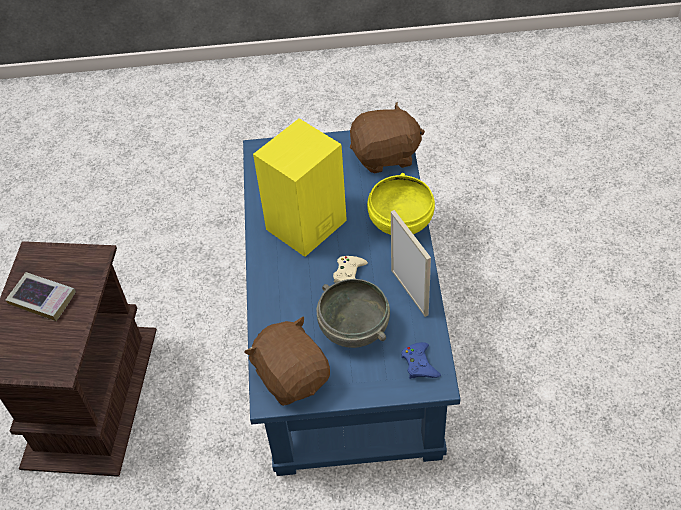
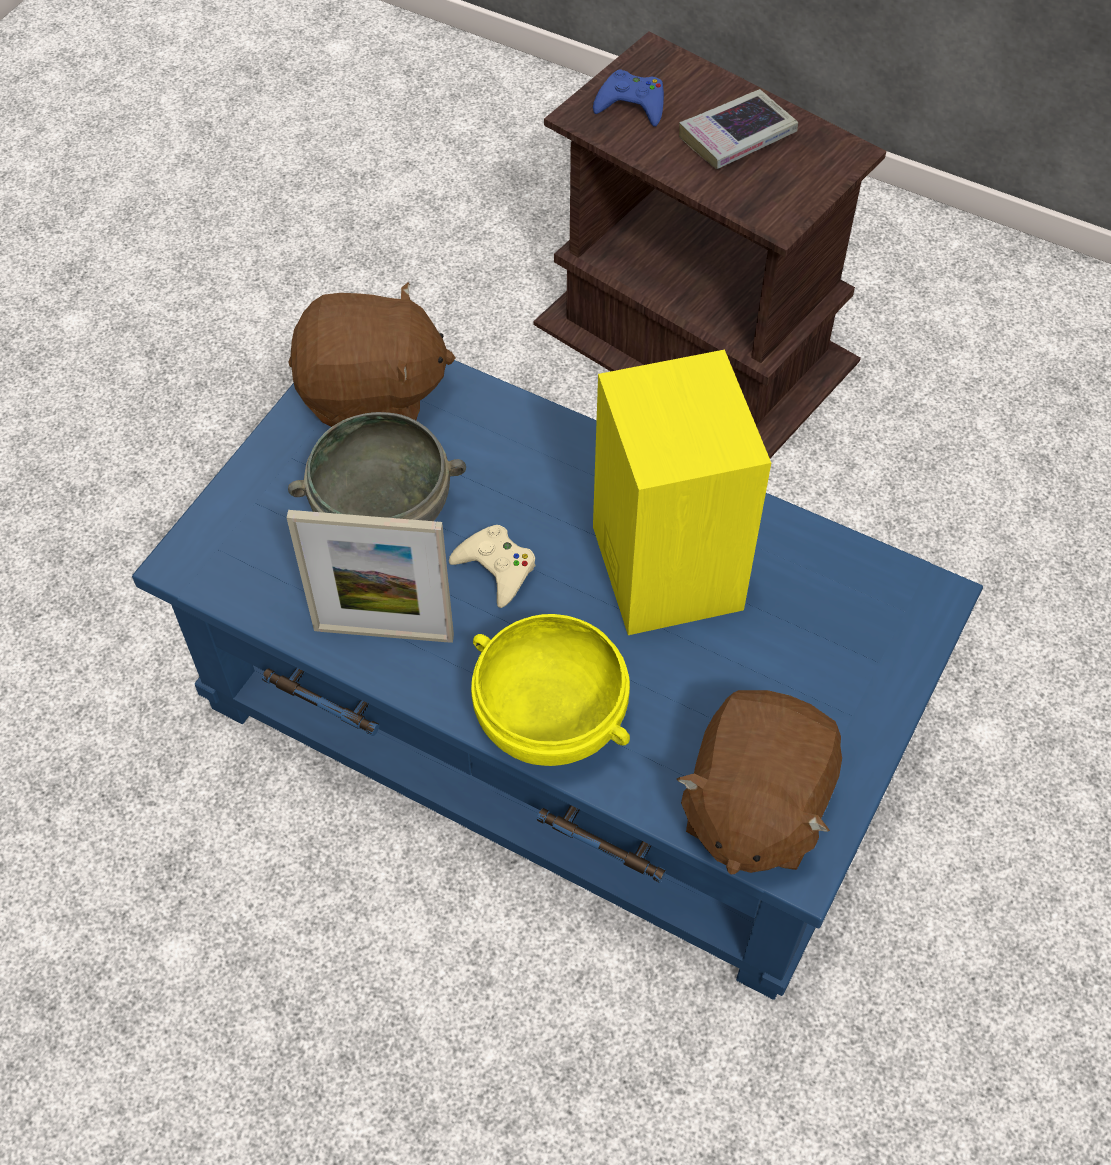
camera: 120 degrees right, 5 degrees up
(419, 364) = (238, 559): blue game controller -> blue game controller (631, 104)

